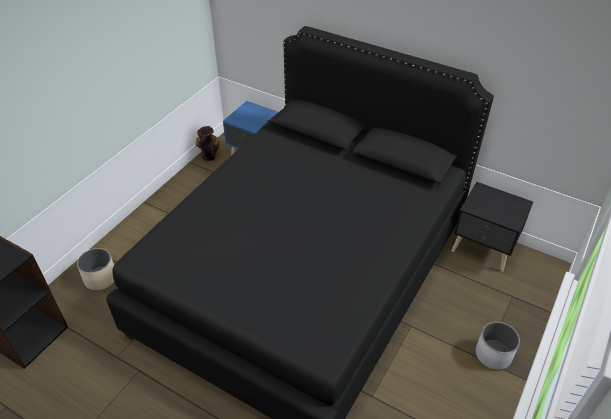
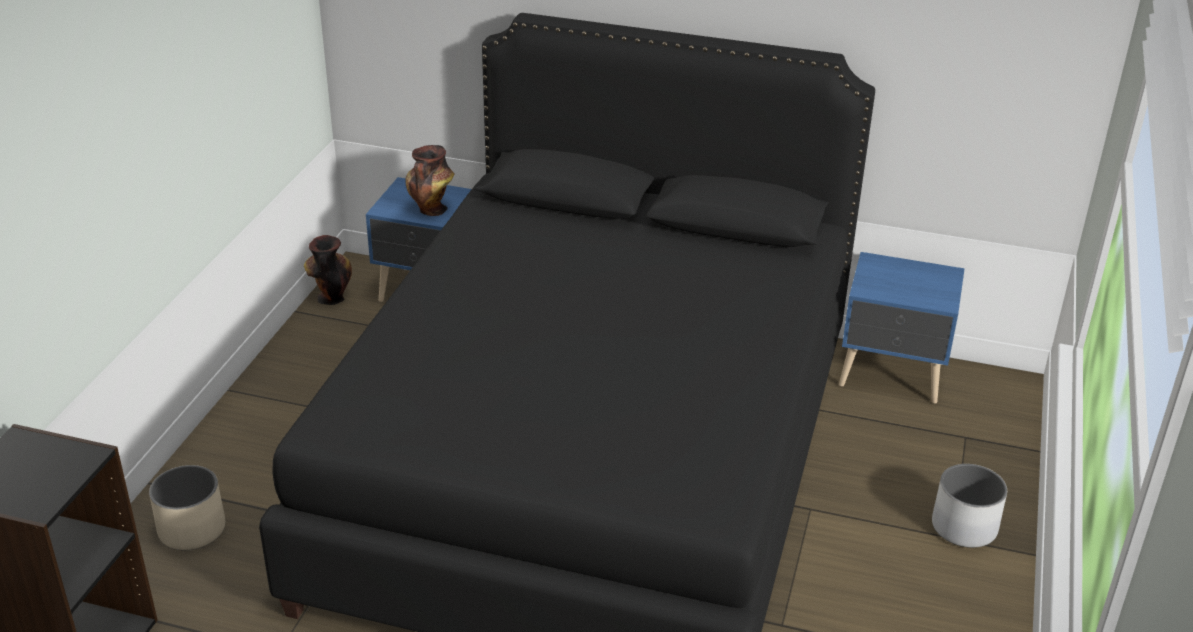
camera: 15 degrees left, 10 degrees down
(256, 122) = (432, 210): none -> vase
(483, 250) = (892, 376): black nightstand -> blue nightstand

